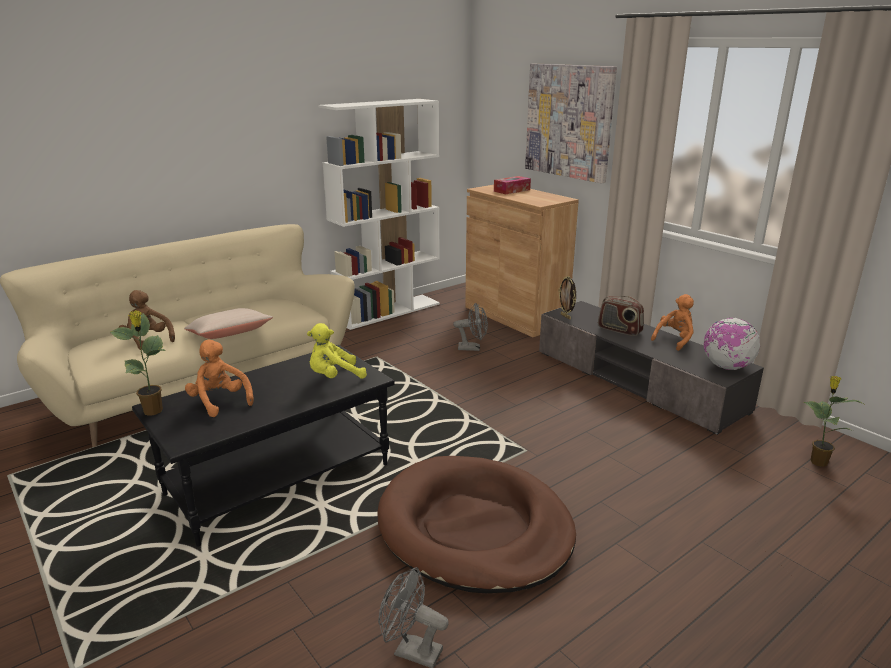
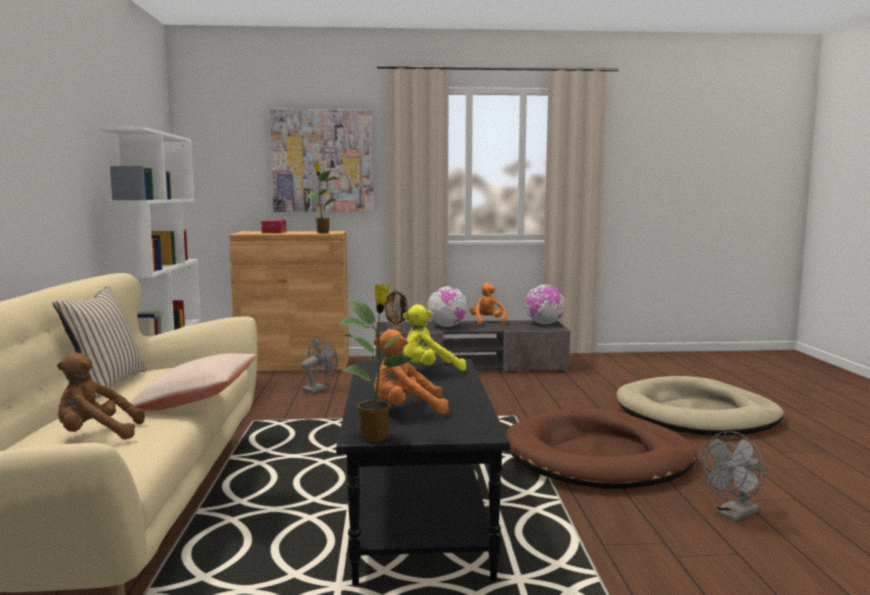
camera: 55 degrees left, 15 degrees down
(245, 303) = (107, 383): none -> beige pillow
(334, 377) = (429, 370): yellow plush toy -> yellow plush toy turned 60 degrees clockwise
(619, 330) = (447, 326): radio -> globe
(698, 563) = (696, 414): none -> beige dog bed
(817, 461) = (624, 364): potted plant -> potted plant (322, 233)

